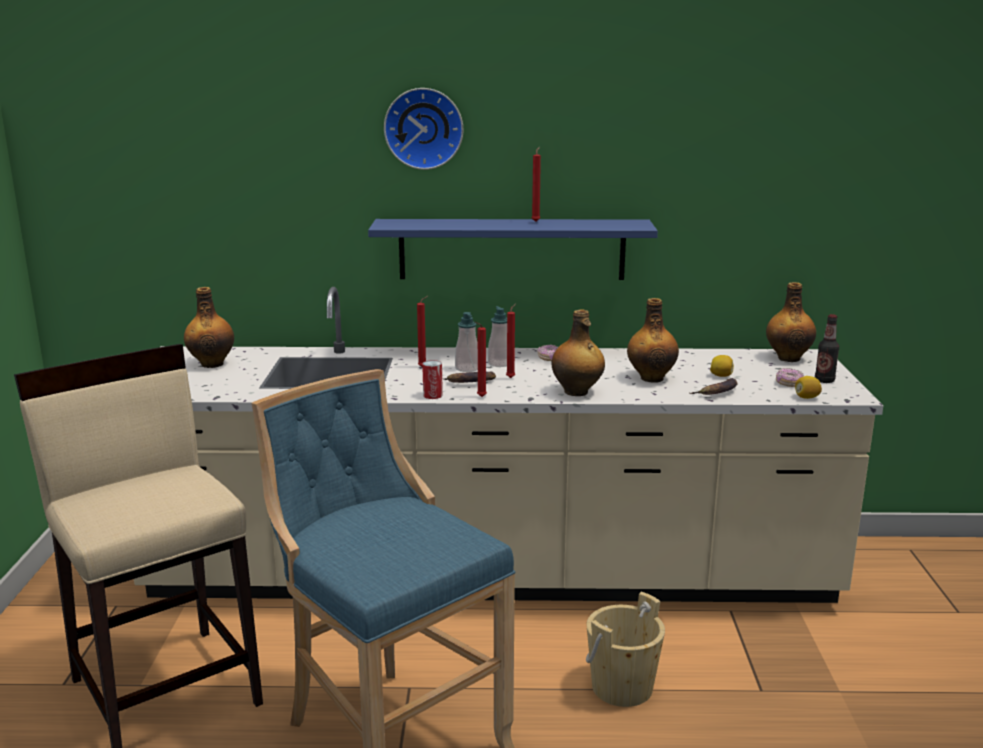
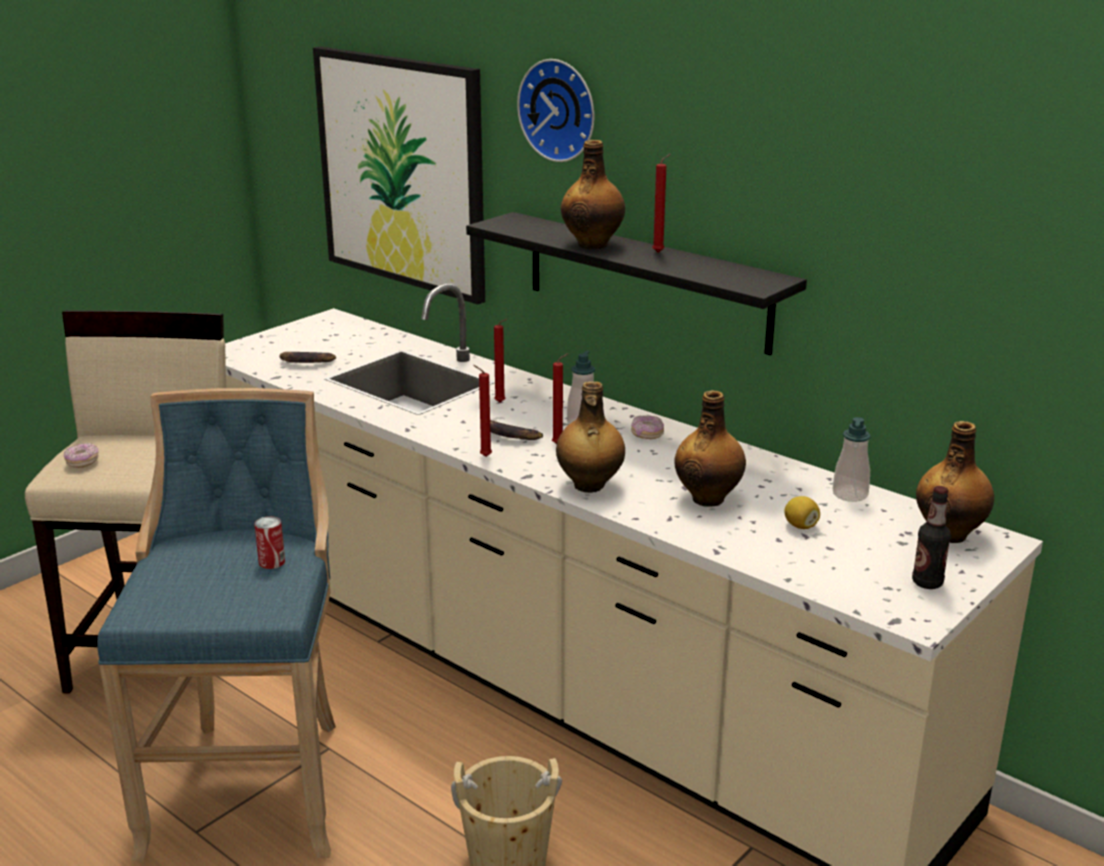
camera: 40 degrees right, 5 degrees up
(212, 364) = (336, 340): bottle -> bottle (593, 244)
(243, 205) = (402, 172): none -> picture
(432, 395) = (445, 438): can -> can (272, 562)
(467, 368) = (538, 418): soap dispenser -> soap dispenser (850, 494)
(512, 249) = (646, 281): blue shelf -> black shelf
(718, 392) = (748, 545): banana -> banana (305, 362)
(788, 383) = (866, 568): donut -> donut (82, 462)
(806, 397) = (846, 596): lemon -> none

